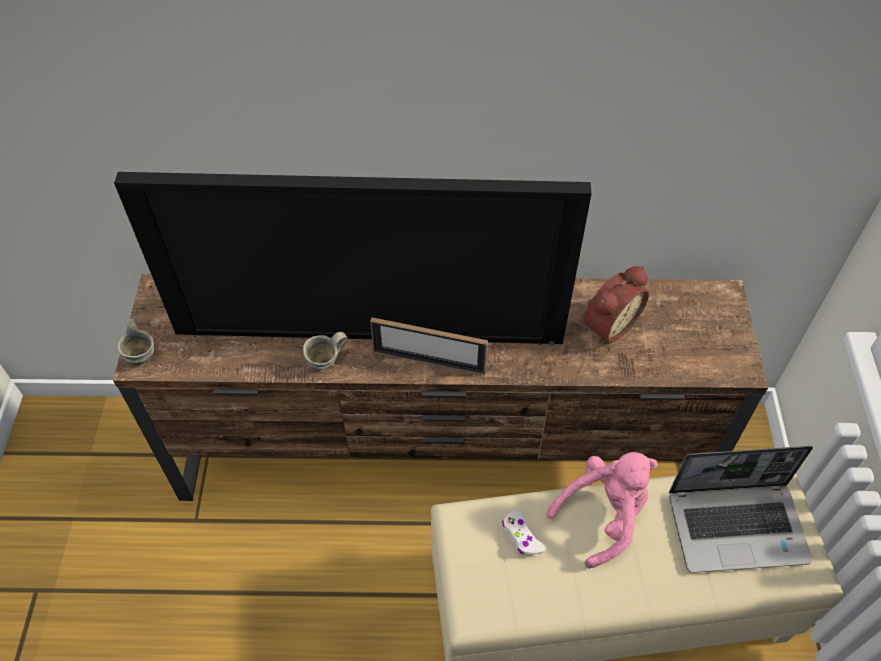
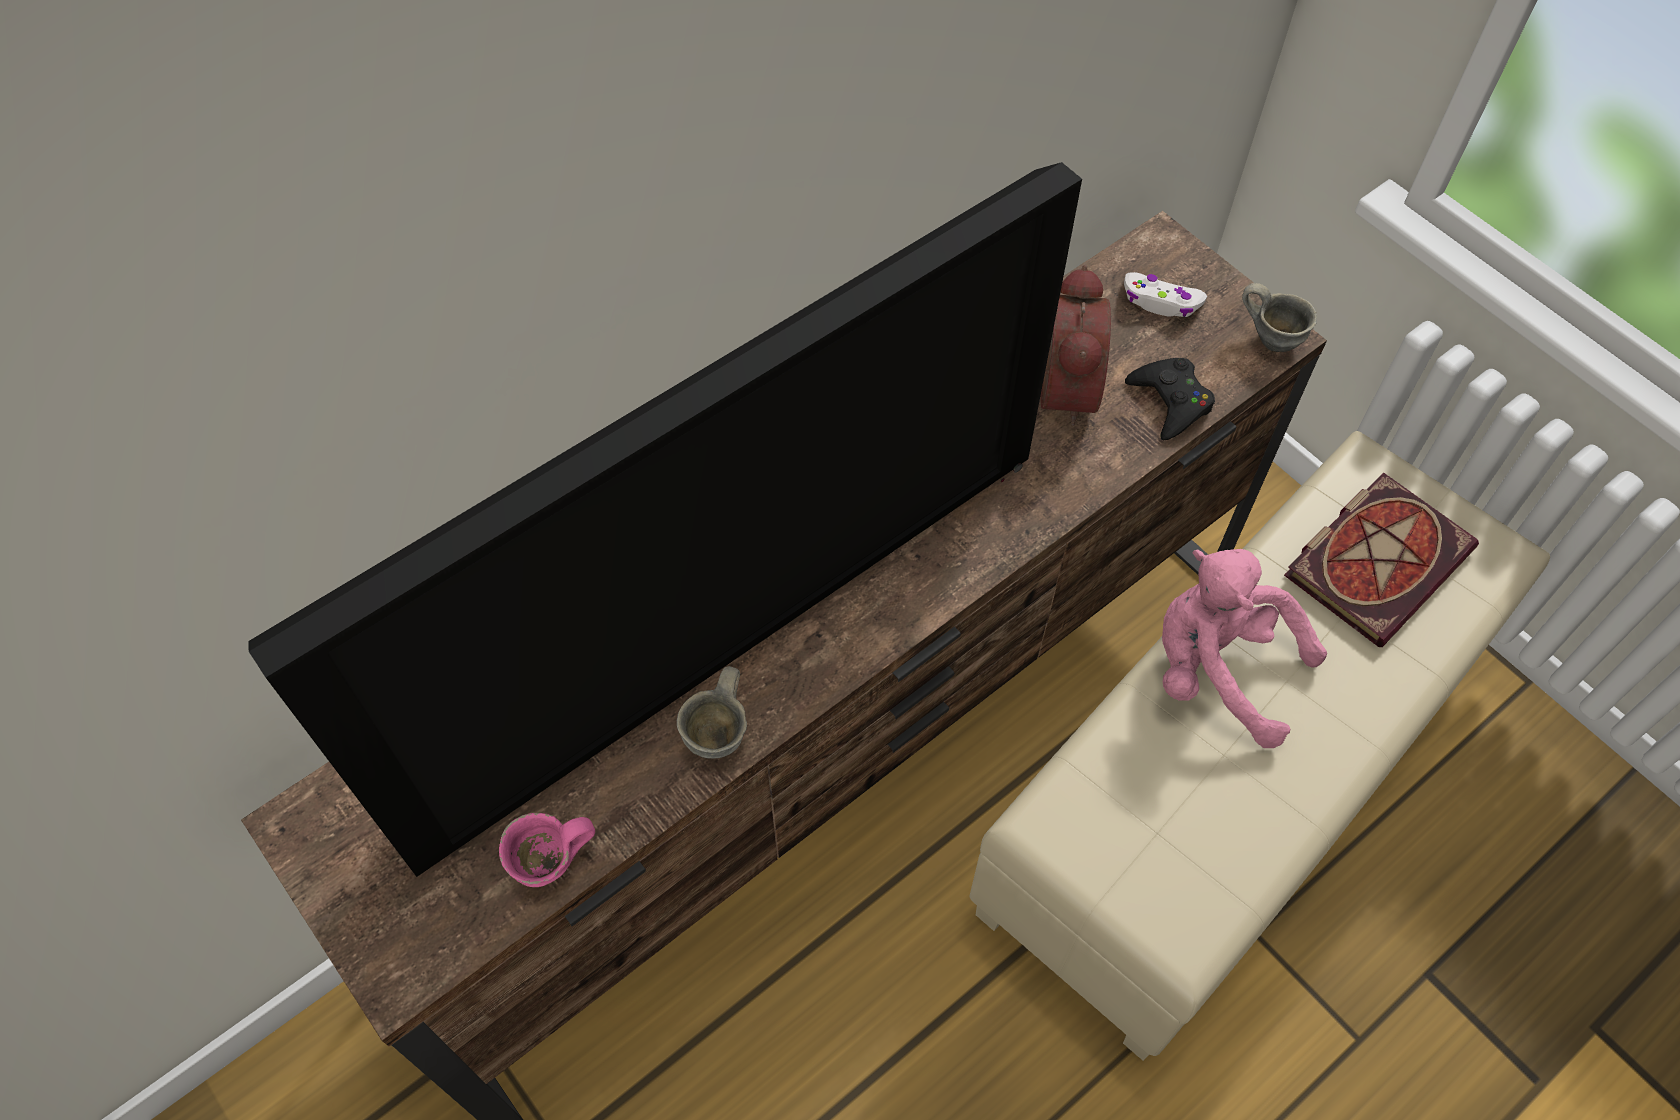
camera: 40 degrees left, 5 degrees up
(142, 354) = (392, 955): grey mug -> grey mug (1272, 337)
(222, 364) = (552, 865): none -> pink mug
(429, 361) = (871, 619): picture frame -> none
(521, 537) = (1147, 781): white game controller -> white game controller (1161, 302)
(603, 516) = (1218, 670): pink plush toy -> pink plush toy turned 75 degrees counterclockwise
(656, 363) = (1170, 402): none -> black game controller
(738, 526) = (1377, 558): laptop -> book

